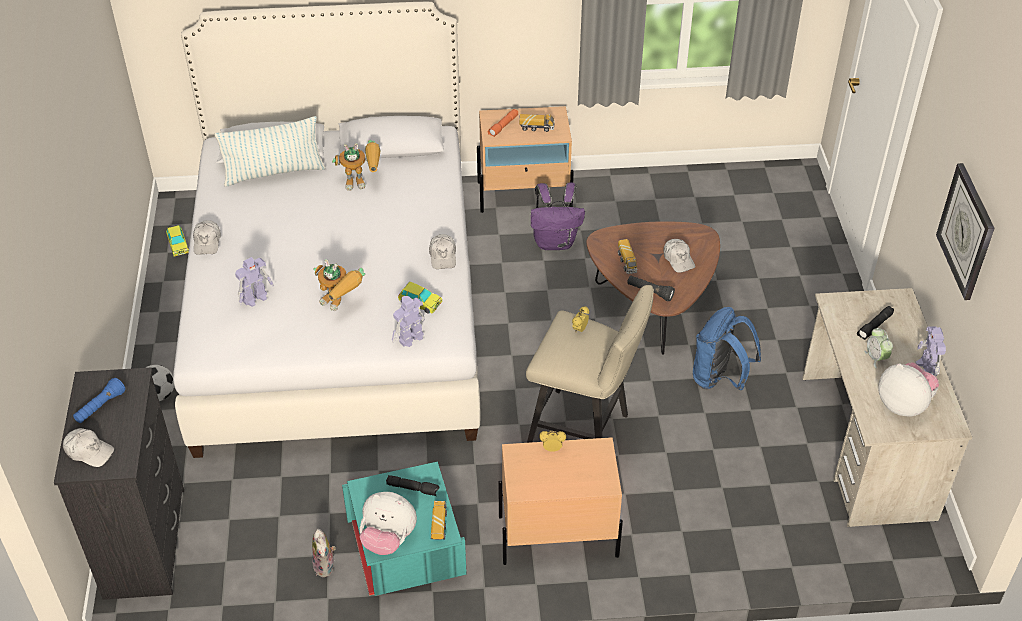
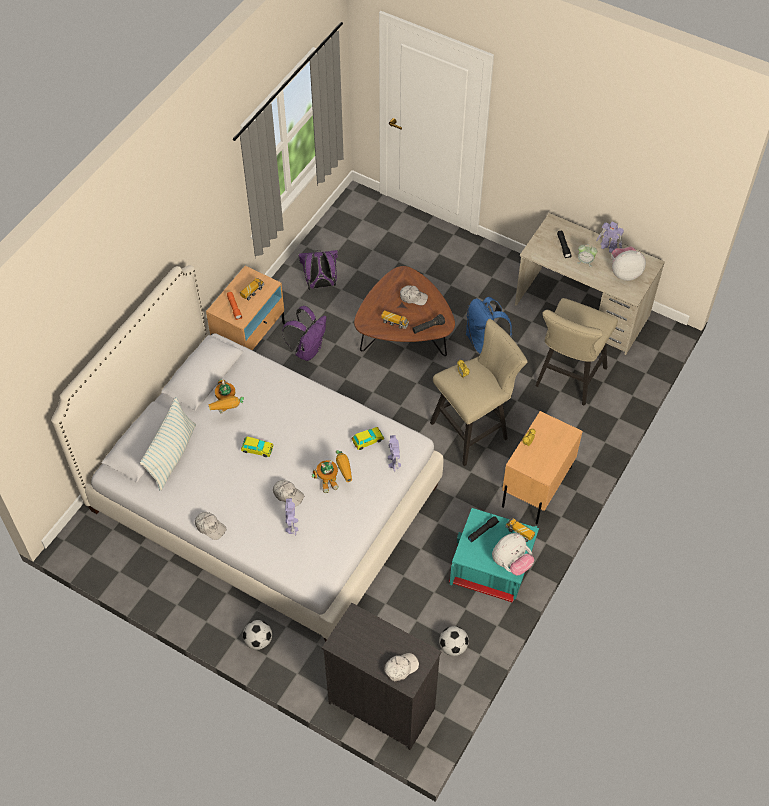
camera: 55 degrees left, 10 degrees up
(100, 407) = (366, 646): blue flashlight -> none
(178, 245) = (118, 561): toy car -> toy car (257, 449)
(267, 569) = (453, 647): none -> football
(326, 566) = (473, 614): plush toy -> none
(363, 182) = (227, 411): toy robot -> toy robot turned 135 degrees clockwise
(443, 256) = (336, 406): white cap -> white cap (288, 494)
(650, 207) = (320, 284): none -> purple backpack
(746, 486) = (567, 380): none -> beige stool
(966, 231) = (593, 163): wall clock -> none

